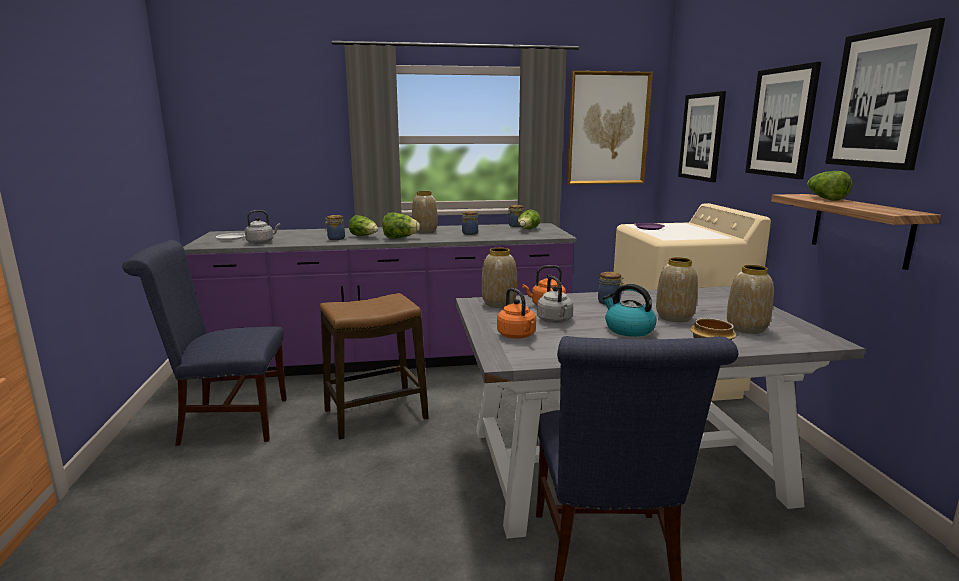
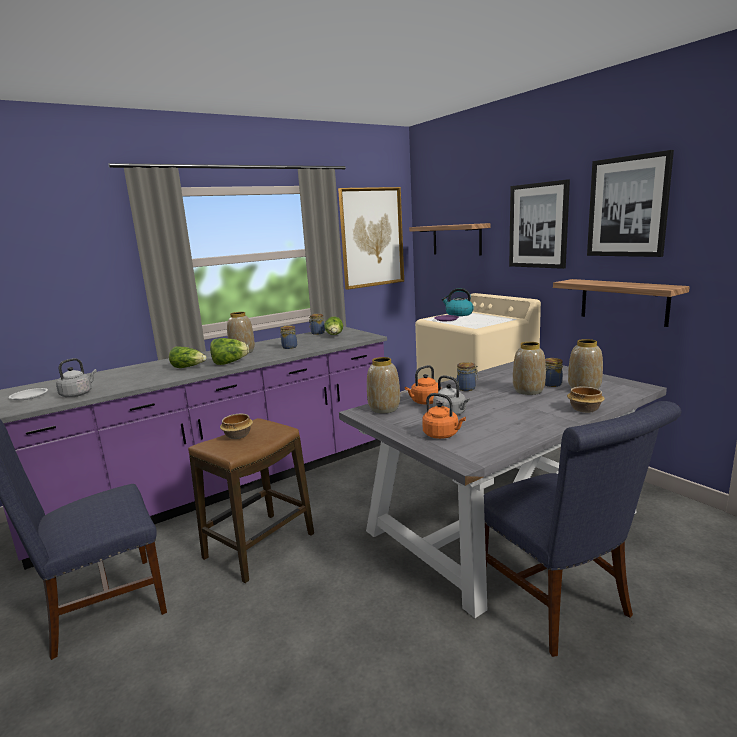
camera: 25 degrees left, 0 degrees up
(335, 239) = (160, 375): jar -> jar (551, 384)
(367, 303) = (238, 435): none -> bowl
(628, 329) = (513, 409): kettle -> kettle (458, 314)
(702, 137) = (456, 239): picture -> shelf
(824, 199) = (595, 282): lettuce -> none

